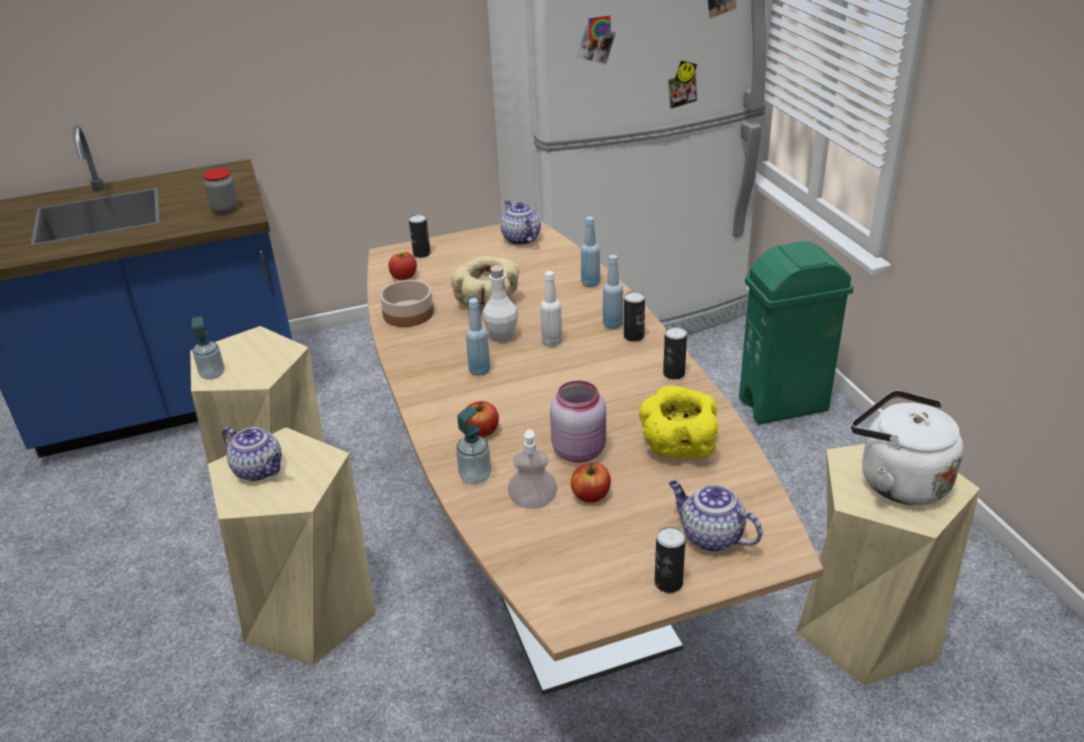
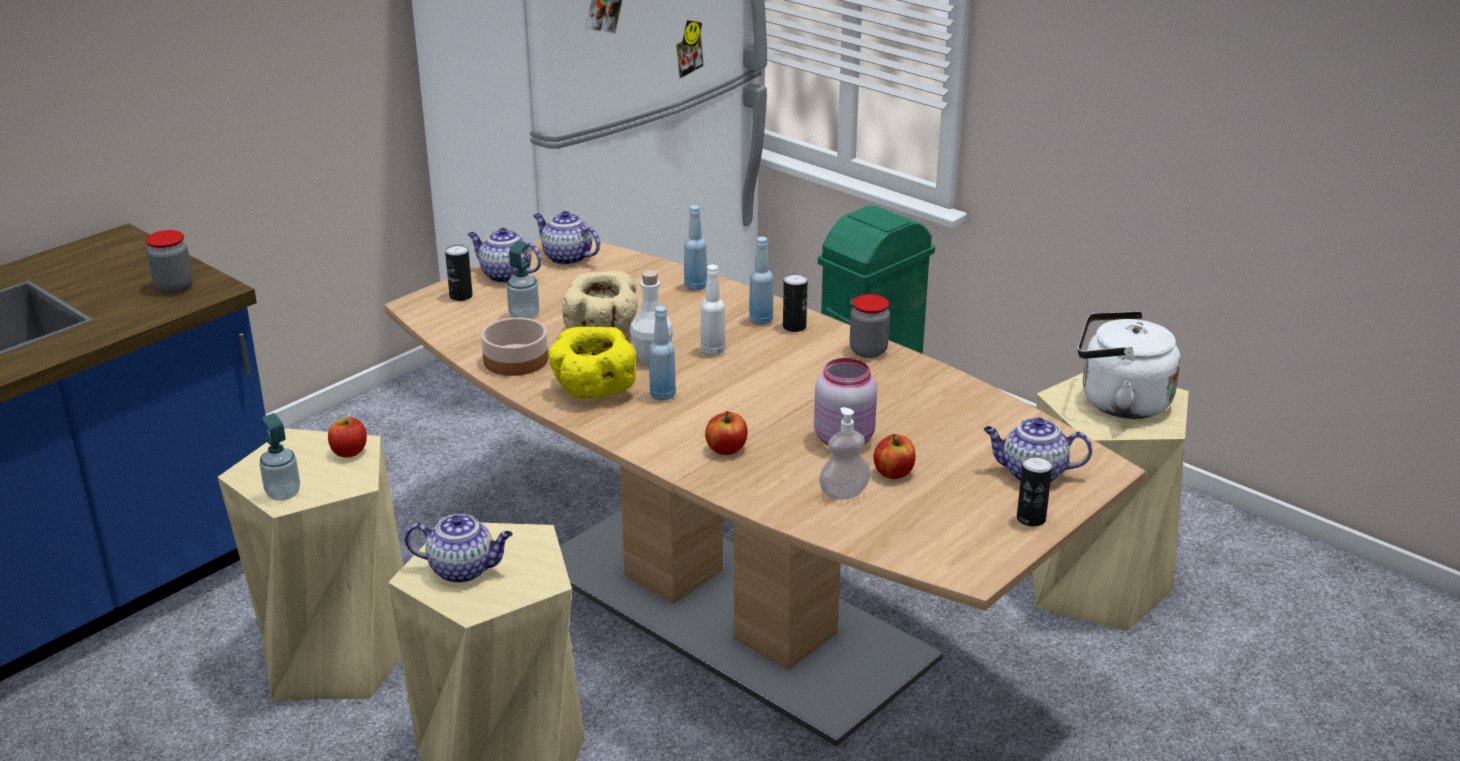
camera: 30 degrees left, 5 degrees down
(404, 276) = (466, 324): apple -> apple (349, 452)
(465, 244) = (504, 275): none -> teapot
(475, 477) = (763, 488): soap dispenser -> soap dispenser (524, 315)
(673, 373) = (868, 351): can -> jar
(678, 448) = (935, 413): yellow bowl -> yellow bowl (594, 390)

